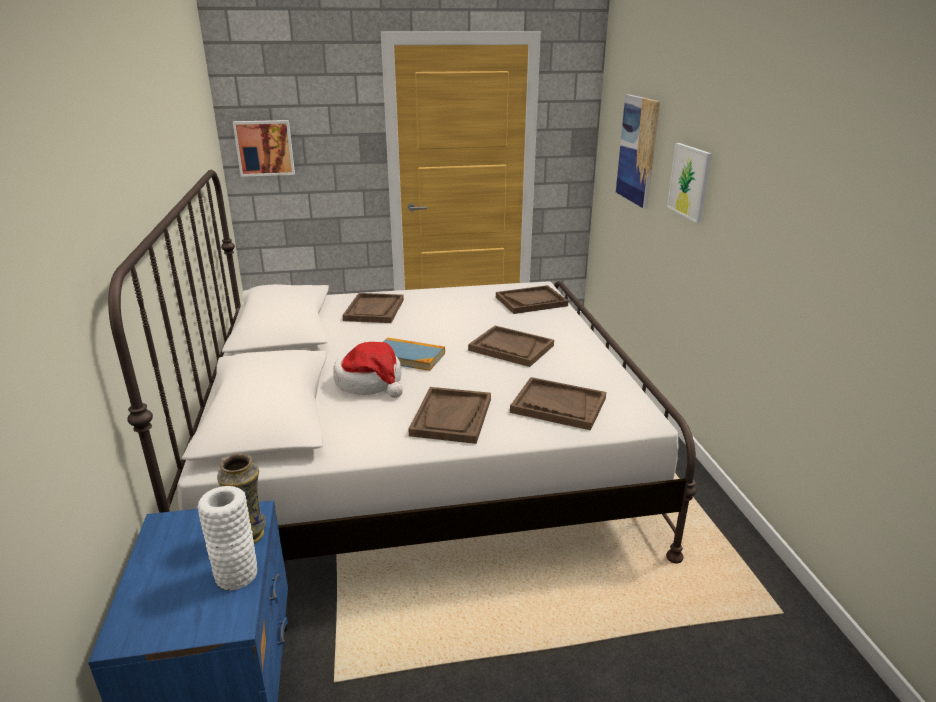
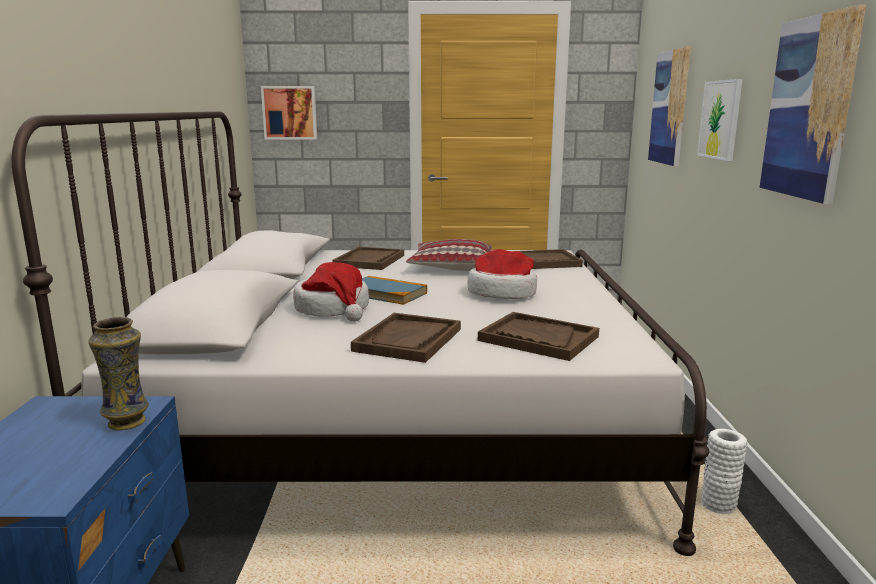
camera: 10 degrees right, 10 degrees down
(236, 574) = (88, 455): white vase -> white vase (718, 505)
(453, 314) = (451, 267): none -> pillow
(511, 348) = (503, 293): brown tray -> hat
(772, 204) = (809, 108): none -> picture

